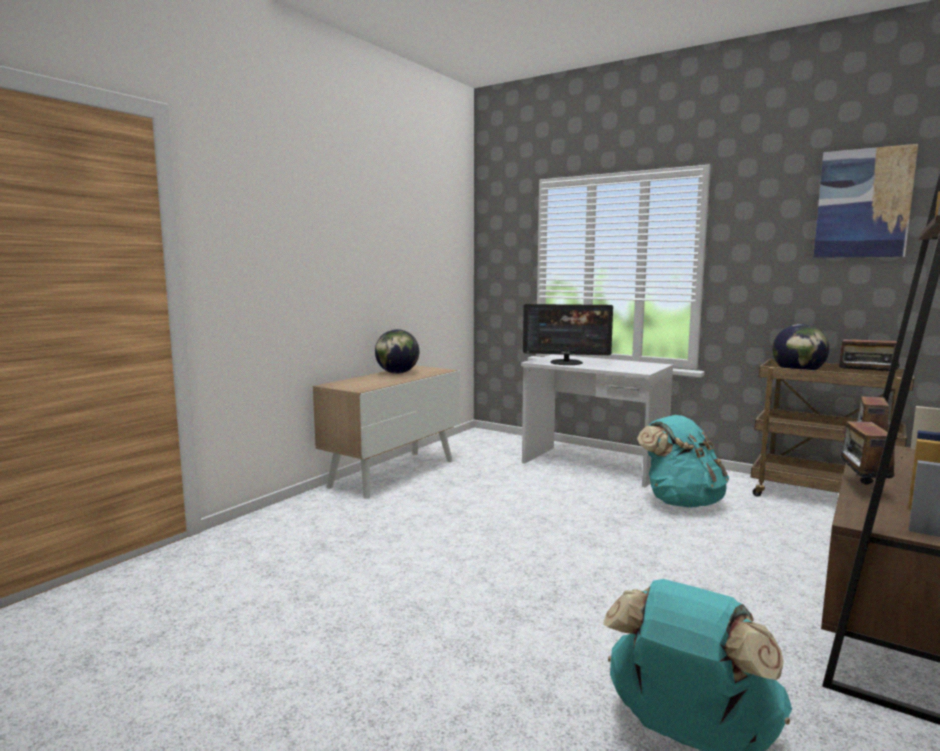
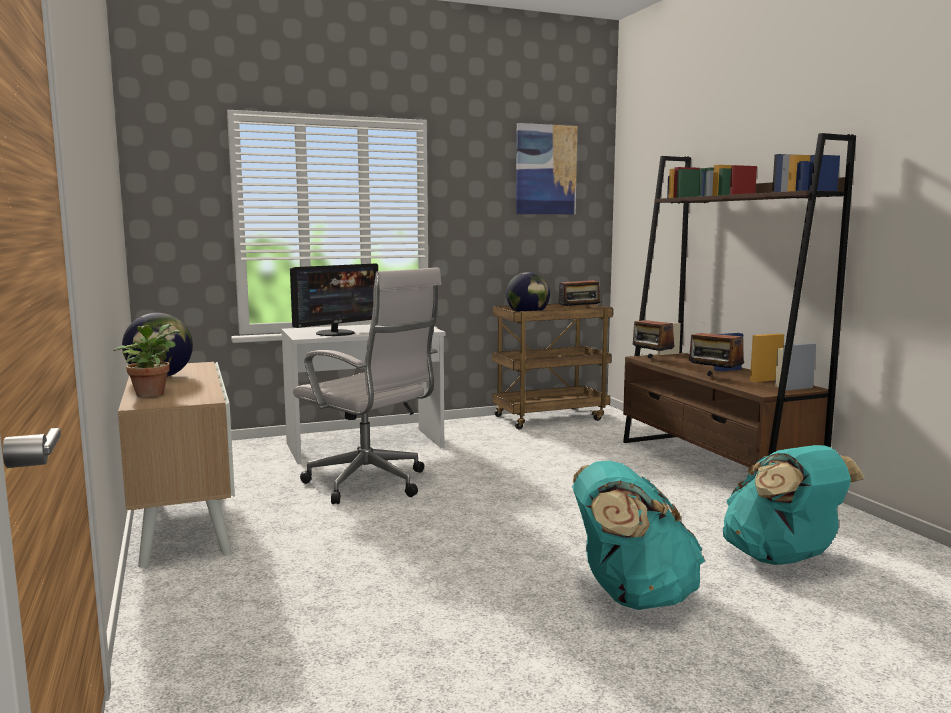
camera: 55 degrees left, 0 degrees up
(356, 380) = (151, 393): none -> potted plant
(527, 492) = (371, 484): none -> white office chair
(681, 502) = (490, 449): turquoise backpack -> turquoise backpack (631, 596)

